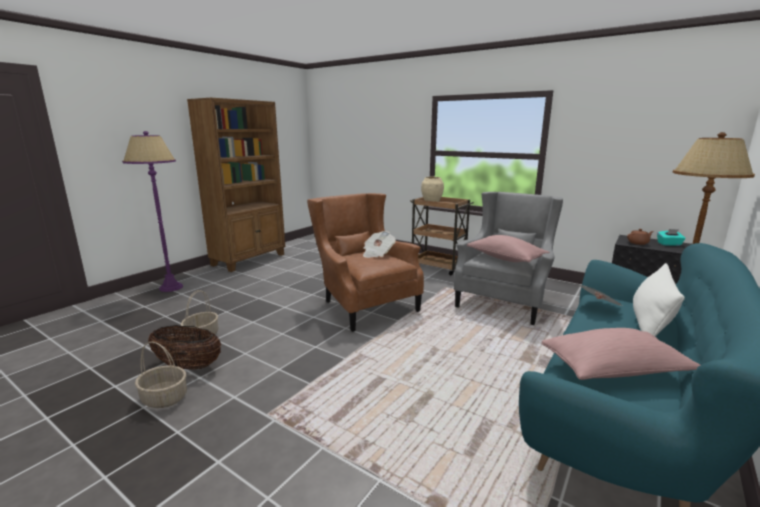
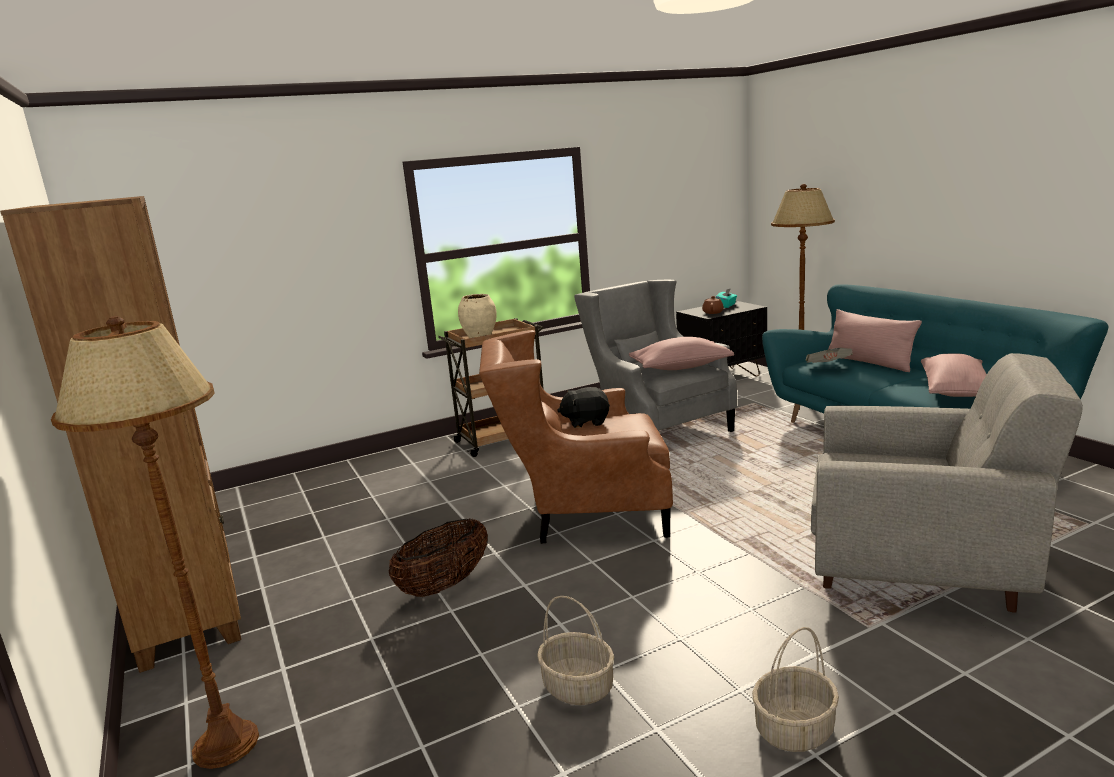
camera: 60 degrees left, 0 degrees up
(171, 287) = (226, 744): purple floor lamp -> brown floor lamp
(188, 366) = (692, 704): basket -> basket (444, 585)
(354, 434) = (920, 570): none -> grey armchair
(377, 253) = (586, 422): newspaper -> black plush toy
(650, 323) = (869, 362): white pillow -> pink pillow

